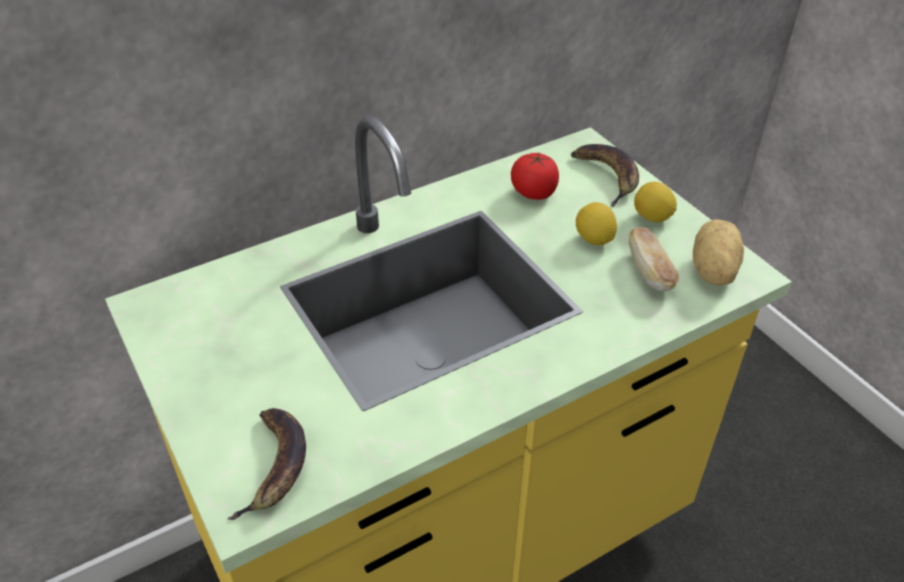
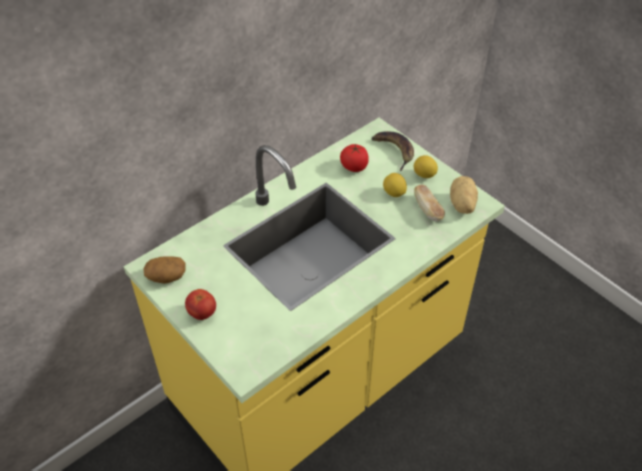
camera: 10 degrees left, 5 degrees up
(167, 323) = (166, 276): none -> potato
(205, 393) = (202, 313): none -> tomato
(274, 466) = (252, 346): banana -> none

